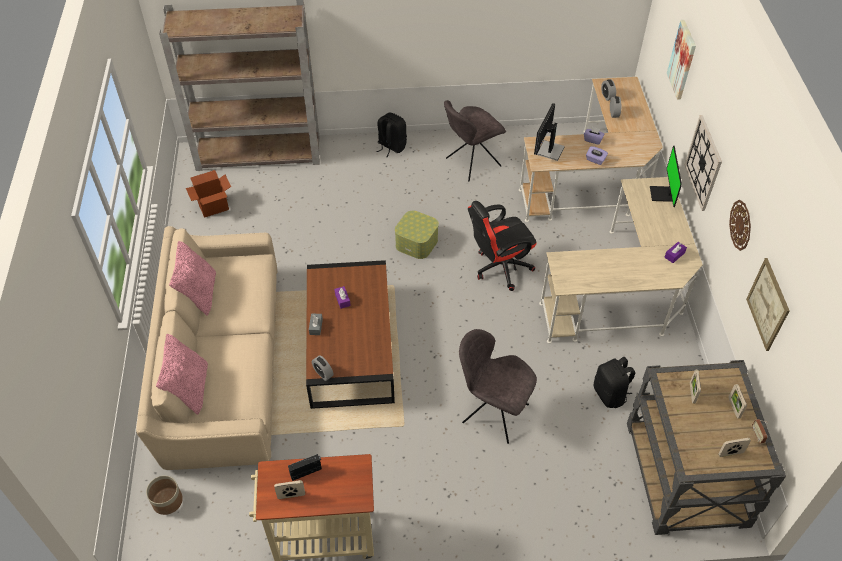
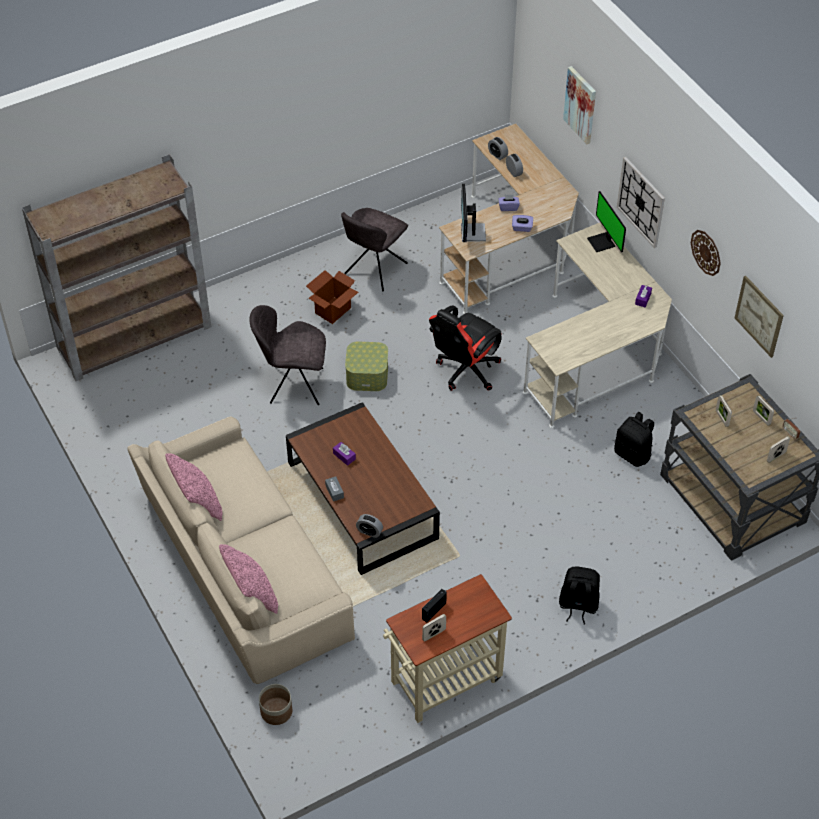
camera: 25 degrees left, 0 degrees up
(213, 207) = (124, 413): cardboard box -> cardboard box (333, 310)
(391, 146) = (277, 280): black backpack -> black backpack (578, 605)
(493, 412) = (535, 511): grey chair -> grey chair (294, 385)

